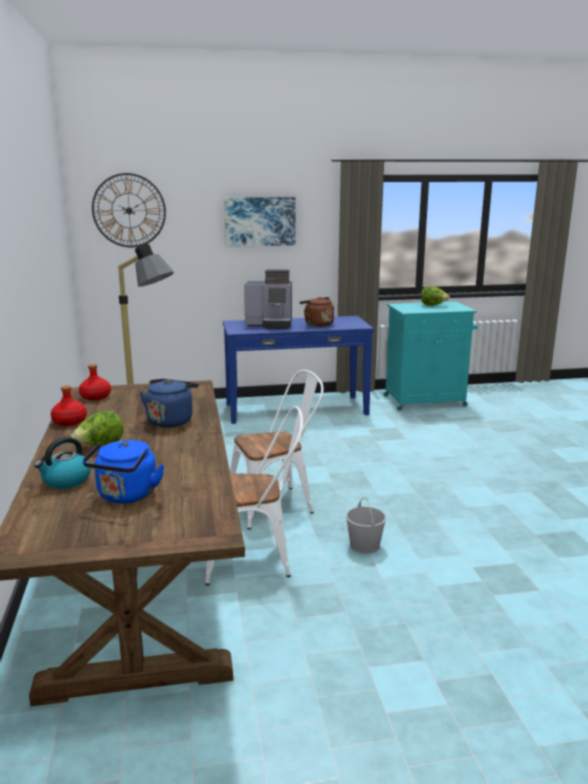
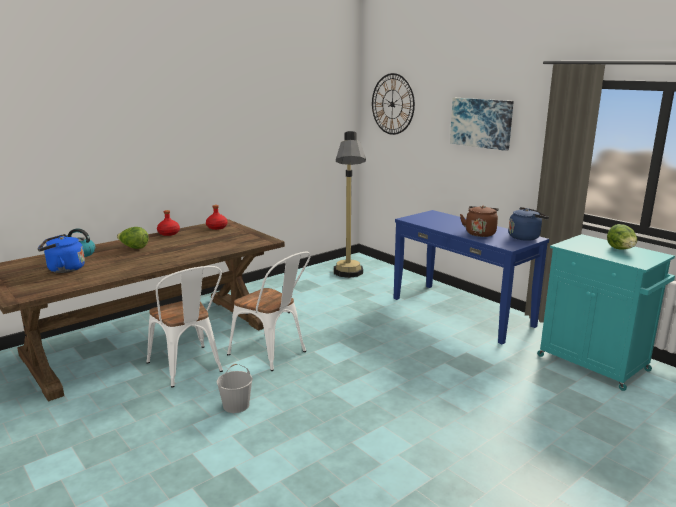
camera: 60 degrees right, 0 degrees up
(171, 420) = (189, 251): blue kettle -> blue kettle (525, 237)
(271, 324) = (448, 222): coffee machine -> none

